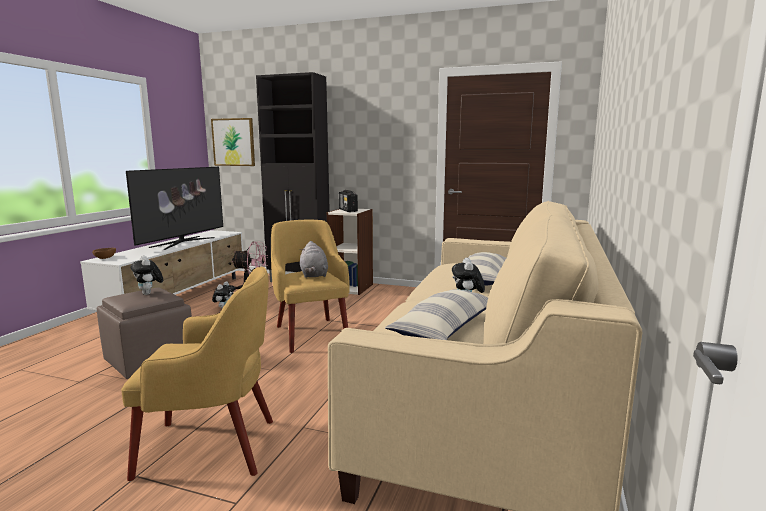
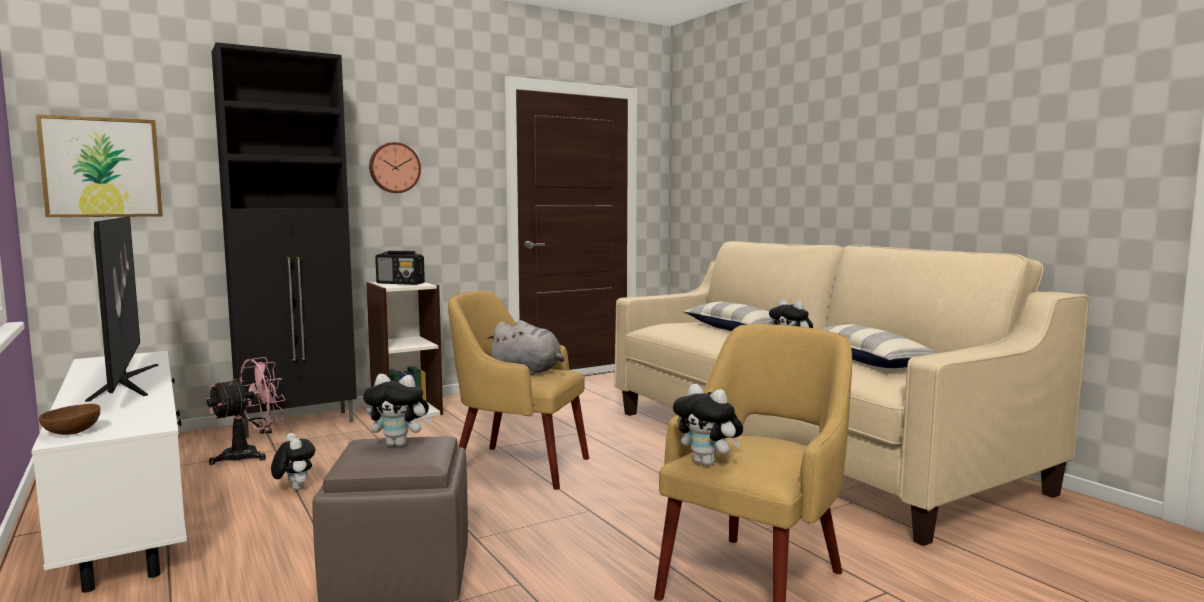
camera: 50 degrees left, 5 degrees down
(163, 350) = (708, 463): none -> plush toy
(362, 138) = (394, 168): none -> wall clock

